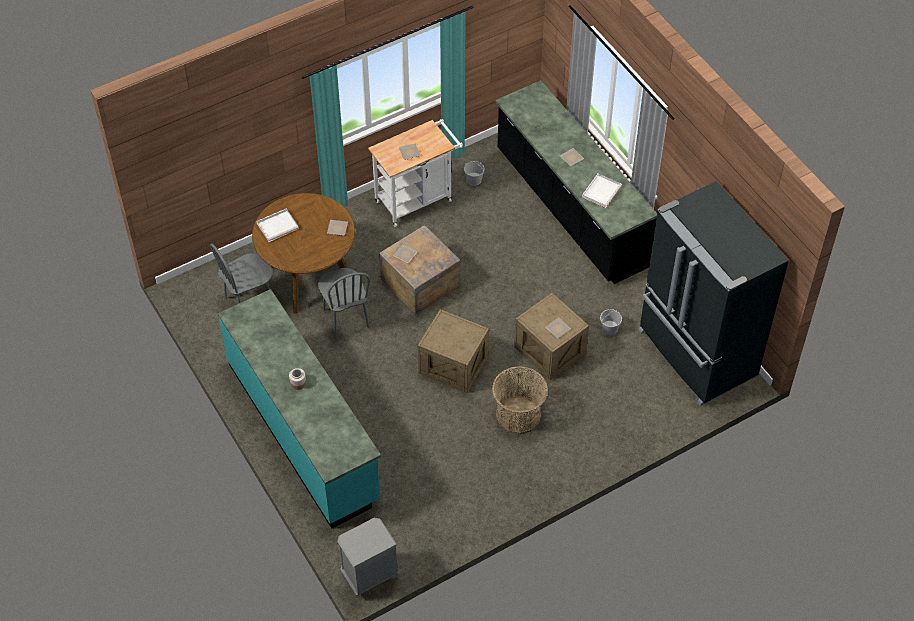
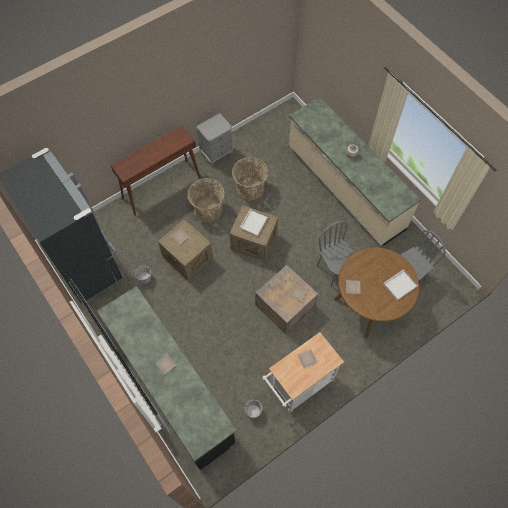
camera: 175 degrees right, 10 degrees up
(303, 431) = (344, 189): turquoise counter -> beige counter
(369, 576) = (288, 111): grey nightstand -> grey nightstand (217, 153)
(450, 442) = (250, 188): none -> basket
(590, 454) = (162, 187): none -> brown console table
(601, 191) = (141, 330): white tray -> white tray (253, 224)

